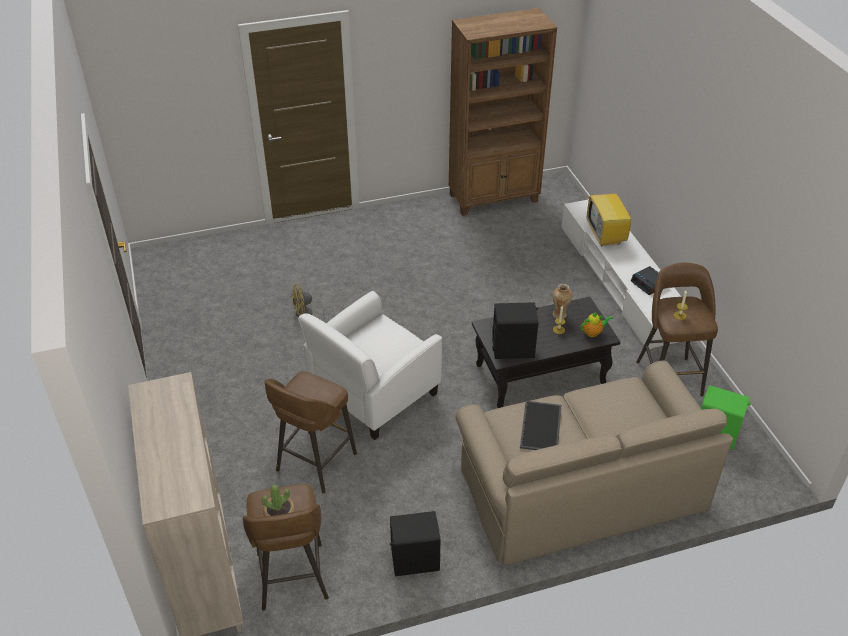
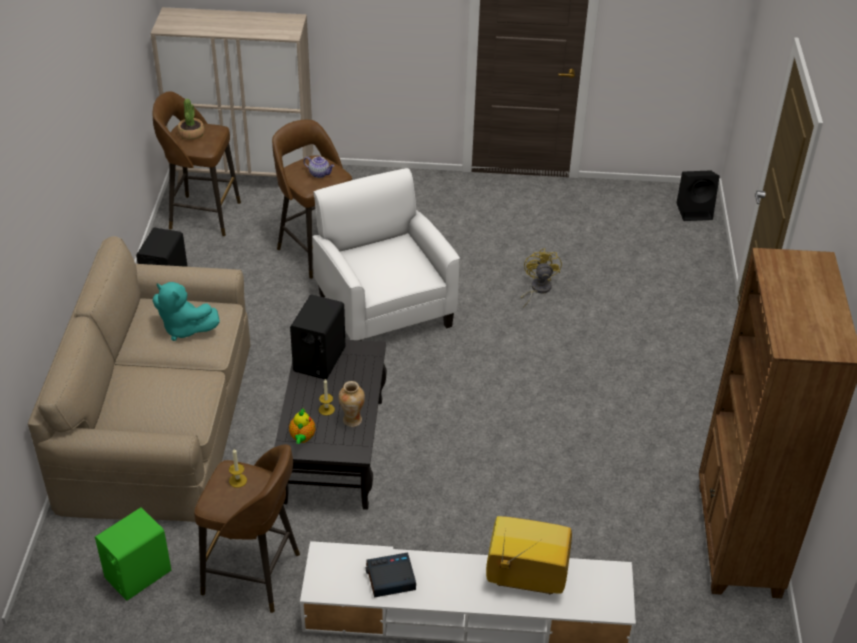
camera: 110 degrees right, 0 degrees up
(172, 254) = (695, 211): none -> black speaker
(310, 388) = (319, 173): none -> teapot
(542, 427) = (184, 328): tray -> turquoise plush toy

